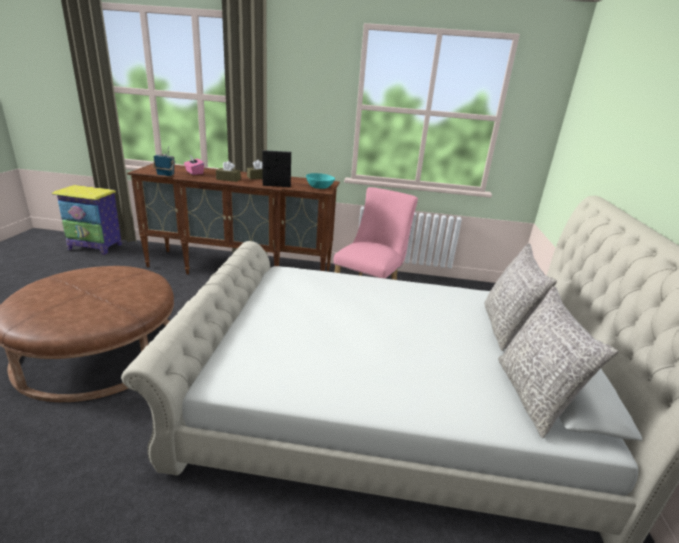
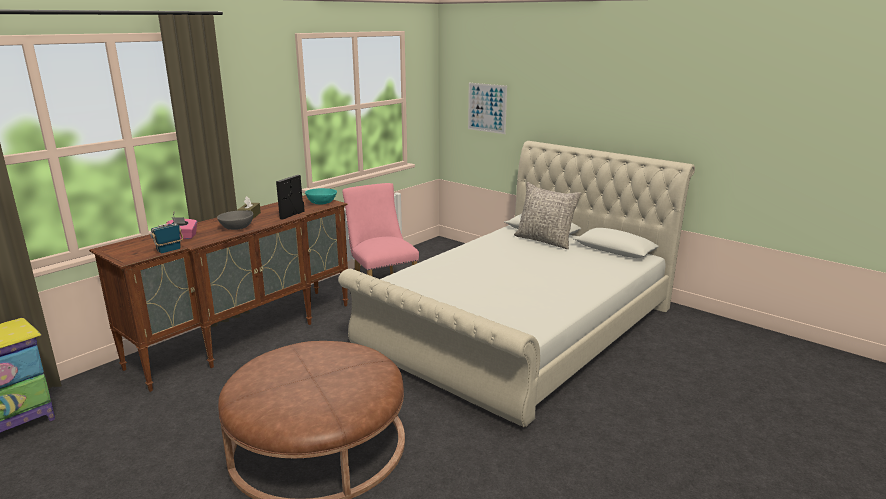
camera: 55 degrees left, 5 degrees down
(228, 179) = (236, 228): brown tissue box -> grey bowl
(533, 396) = (609, 257): grey pillow -> none
(587, 144) = (487, 108): none -> picture

